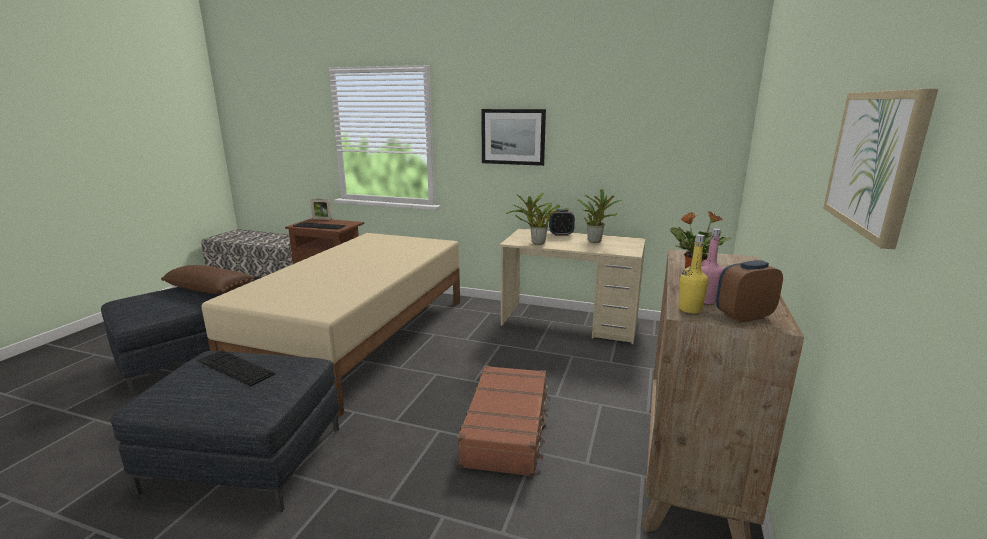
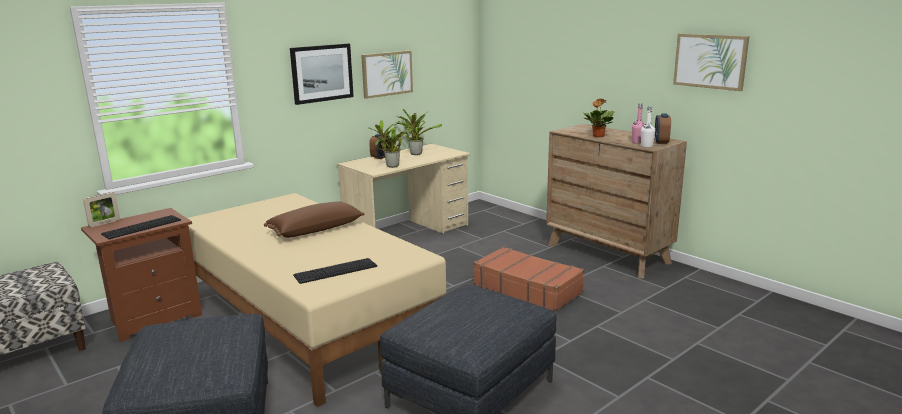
camera: 60 degrees left, 0 degrees up
(210, 289) = (194, 325): brown pillow -> brown pillow (315, 229)
(235, 367) = (452, 313): keyboard -> keyboard (335, 271)
(591, 147) = (387, 73): none -> picture
(690, 309) = (646, 146): yellow bottle -> white bottle

